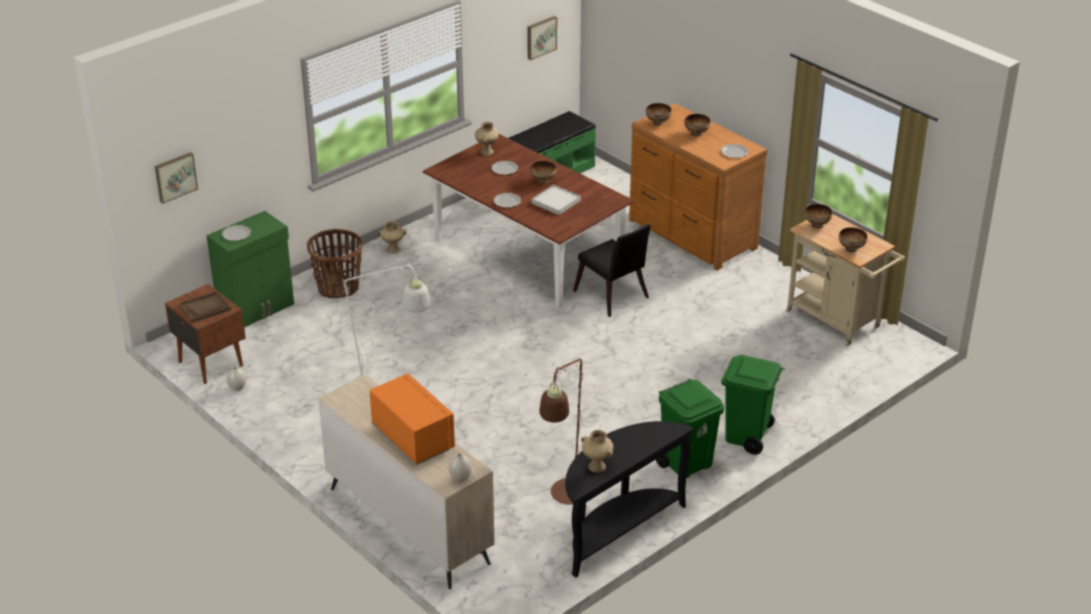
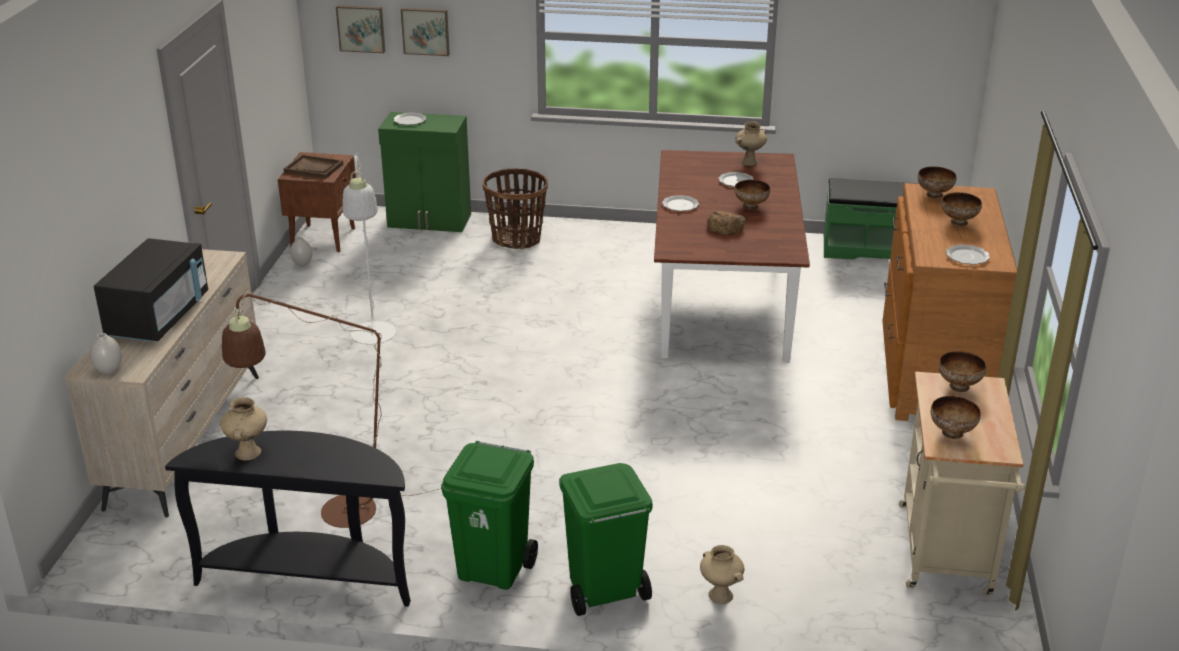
camera: 50 degrees right, 5 degrees down
(392, 250) = (616, 236): beige vase -> beige vase (719, 595)
(413, 438) = (159, 317): orange microwave -> black microwave
(540, 37) = (912, 62): picture -> picture (426, 31)
(556, 202) = (725, 227): white tray -> bread
(613, 297) = (733, 379): black chair -> none

